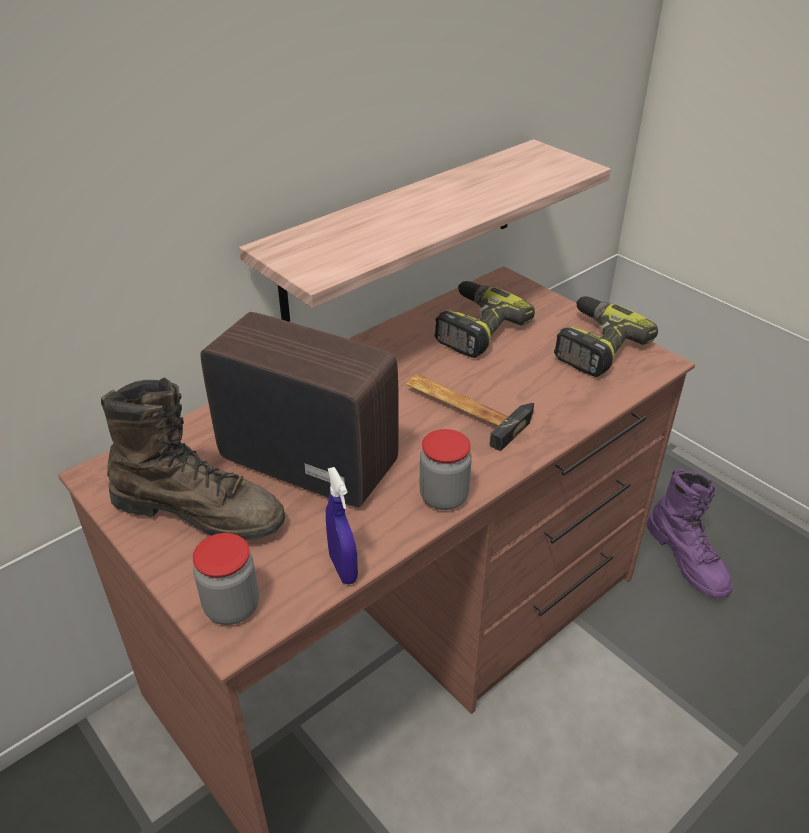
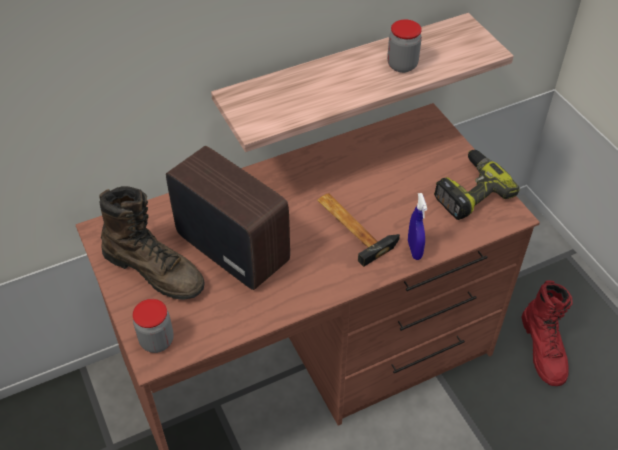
camera: 15 degrees right, 10 degrees up
(343, 568) = (230, 330): blue spray bottle -> blue spray bottle (414, 250)
(444, 497) = (312, 293): jar -> jar (402, 65)
(474, 328) = (386, 158): power drill -> none
(688, 559) = (544, 349): purple boot -> red boot

